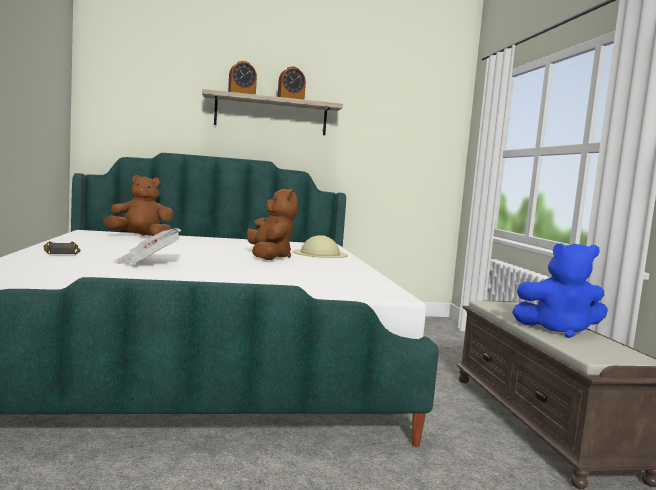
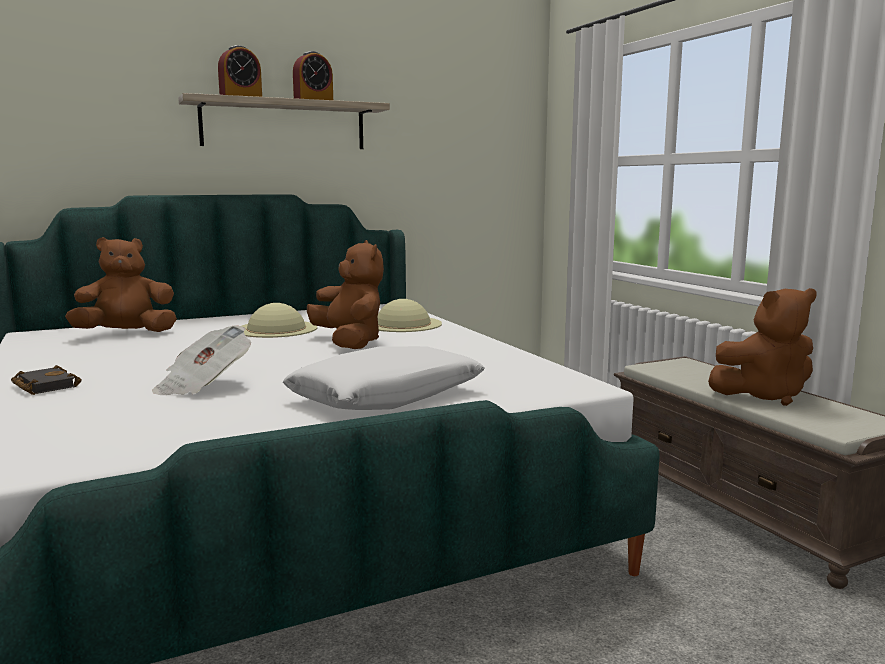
camera: 15 degrees left, 5 degrees up
(233, 246) = (276, 329): none -> beige hat
(250, 282) = (386, 396): none -> white pillow
(558, 330) = (764, 395): blue plush toy -> brown plush toy

